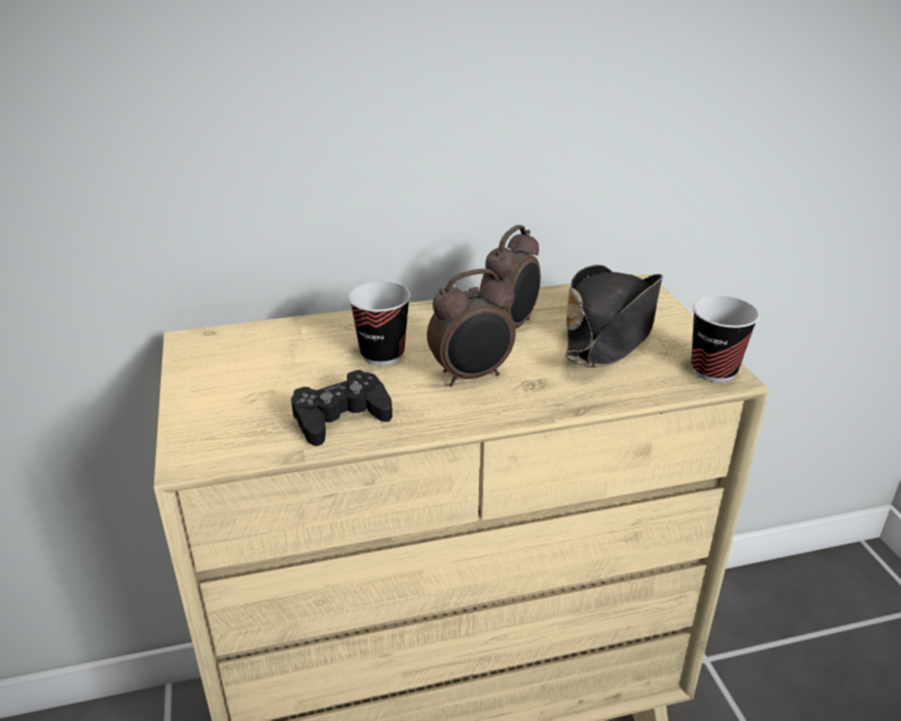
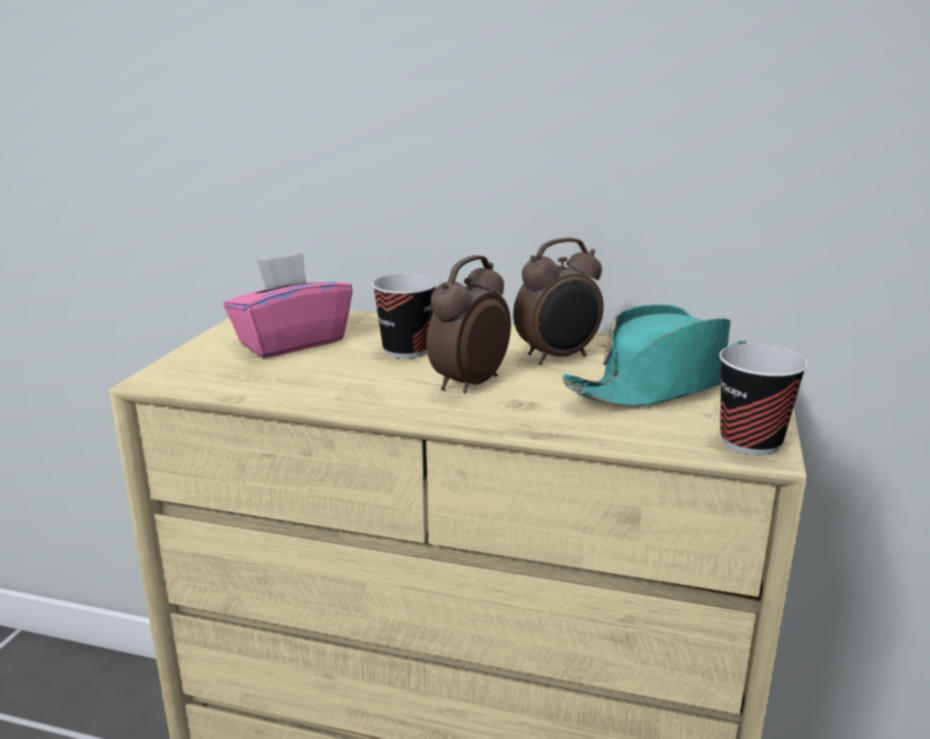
camera: 30 degrees right, 10 degrees down
(267, 375) = (291, 342): none -> pink tissue box
(341, 417) = (309, 383): black game controller -> none
(472, 376) = (467, 384): alarm clock -> alarm clock turned 120 degrees clockwise
(610, 331) = (665, 383): black hat -> turquoise hat

